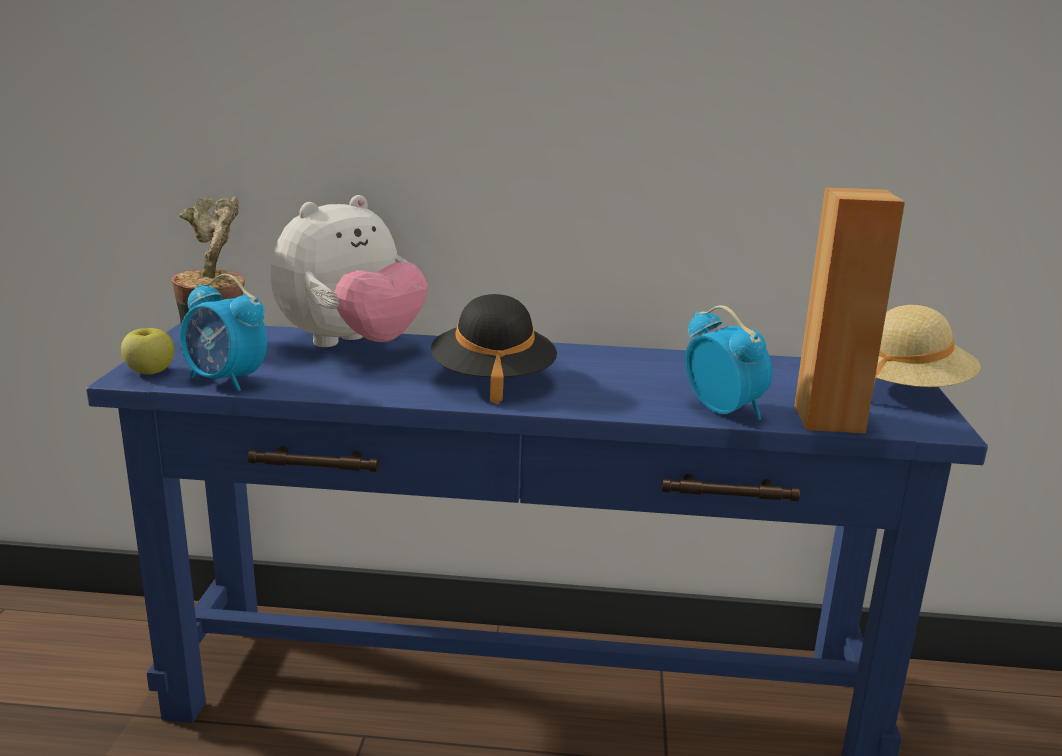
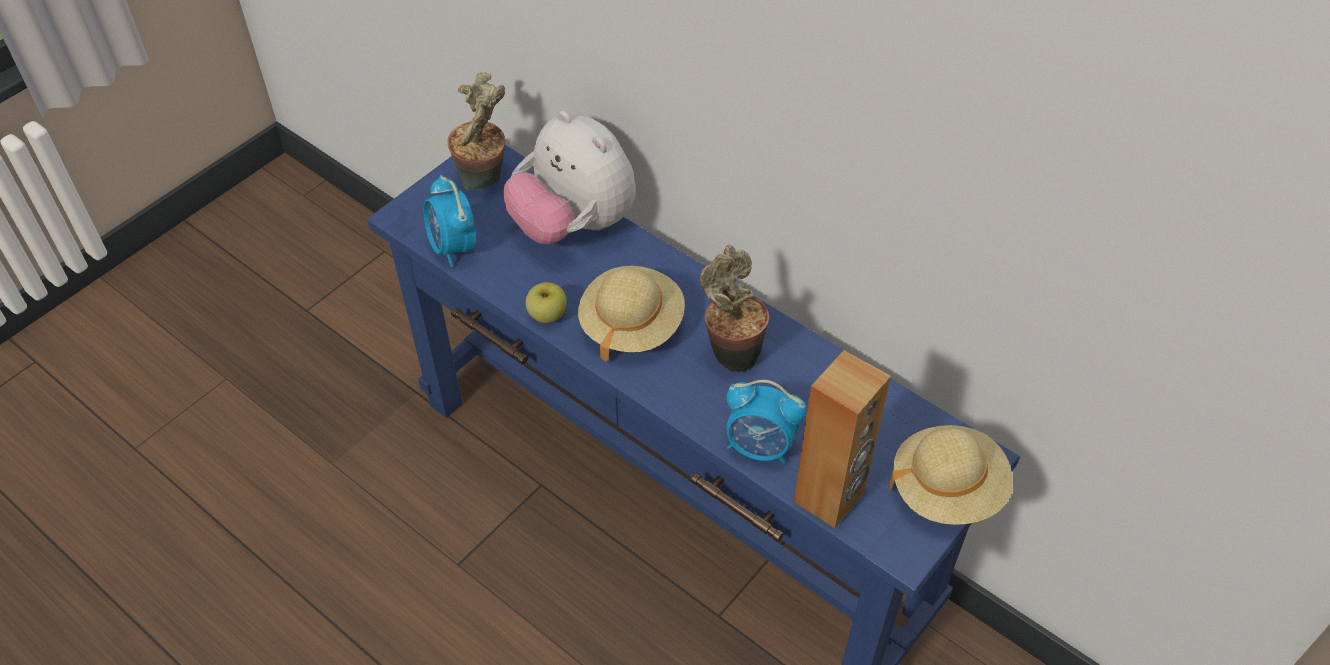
camera: 35 degrees right, 30 degrees up
(150, 371) = (415, 212): apple -> apple (547, 315)
(352, 345) = (573, 225): plush toy -> plush toy turned 60 degrees clockwise
(492, 380) = (631, 325): black hat -> beige hat
(612, 372) = (731, 353): none -> potted plant
(723, 410) = (760, 447): alarm clock -> alarm clock turned 105 degrees clockwise

